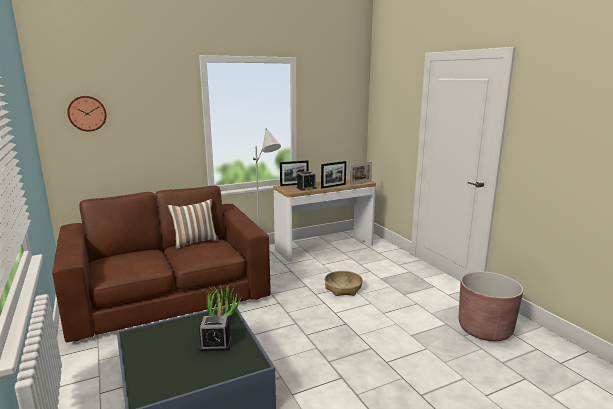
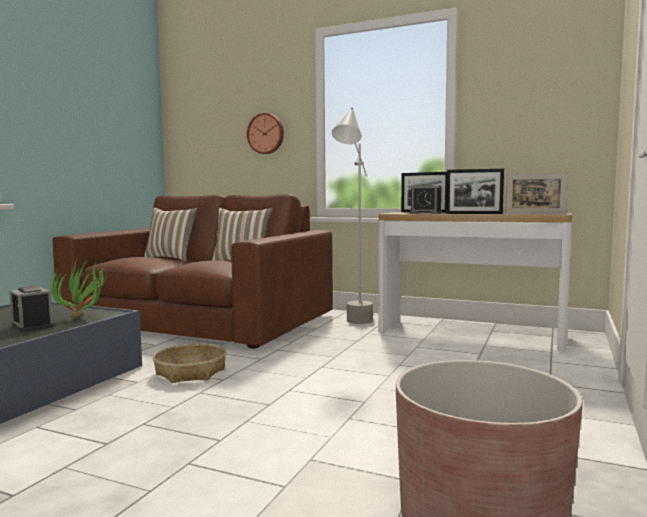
camera: 50 degrees right, 10 degrees down
(87, 113) = (201, 111): wall clock -> wall clock (266, 134)
(124, 253) = (171, 258): none -> pillow
(343, 288) = (372, 374): basket -> basket (190, 372)

